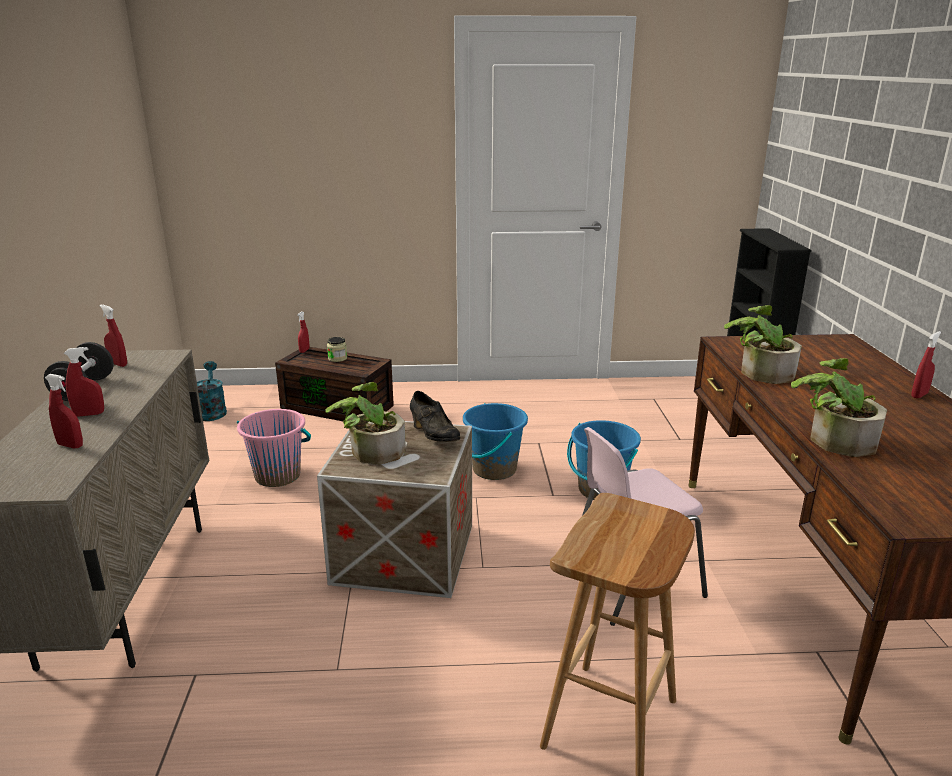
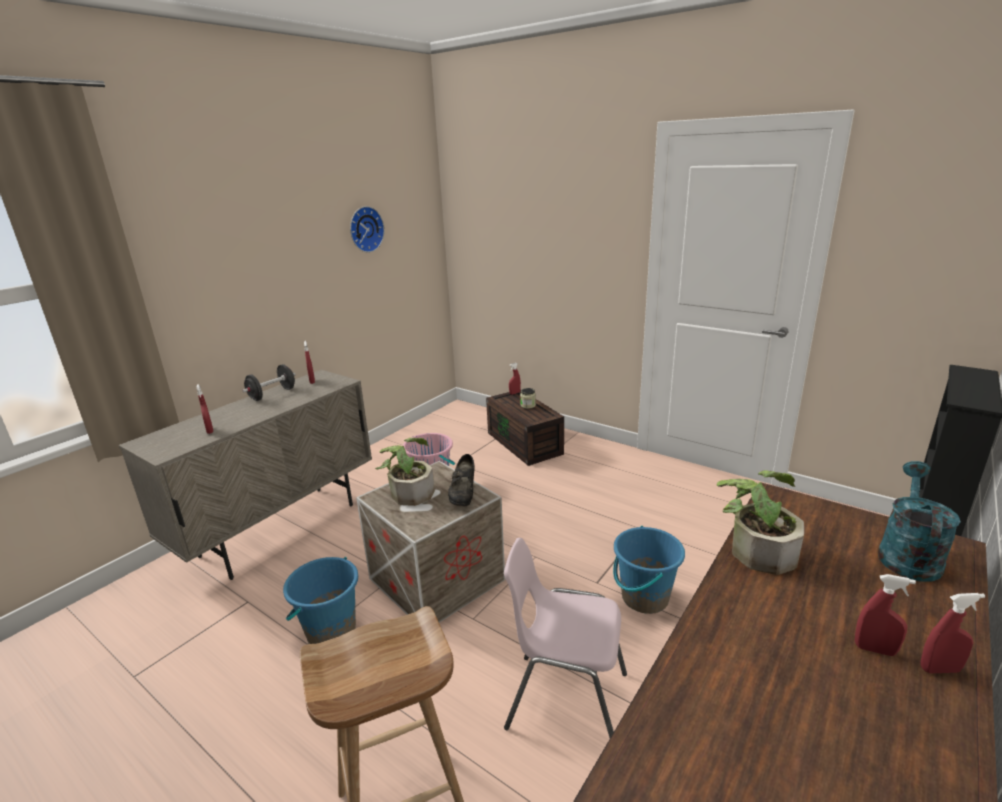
camera: 40 degrees right, 0 degrees up
(88, 144) = (365, 229): none -> wall clock
(89, 414) = (248, 412): red spray bottle -> red spray bottle (875, 649)
(211, 411) = (448, 421): turquoise watering can -> turquoise watering can (907, 554)
(494, 469) = (576, 538): blue bucket -> blue bucket (331, 631)
(833, 440) = (700, 669): potted plant -> none

